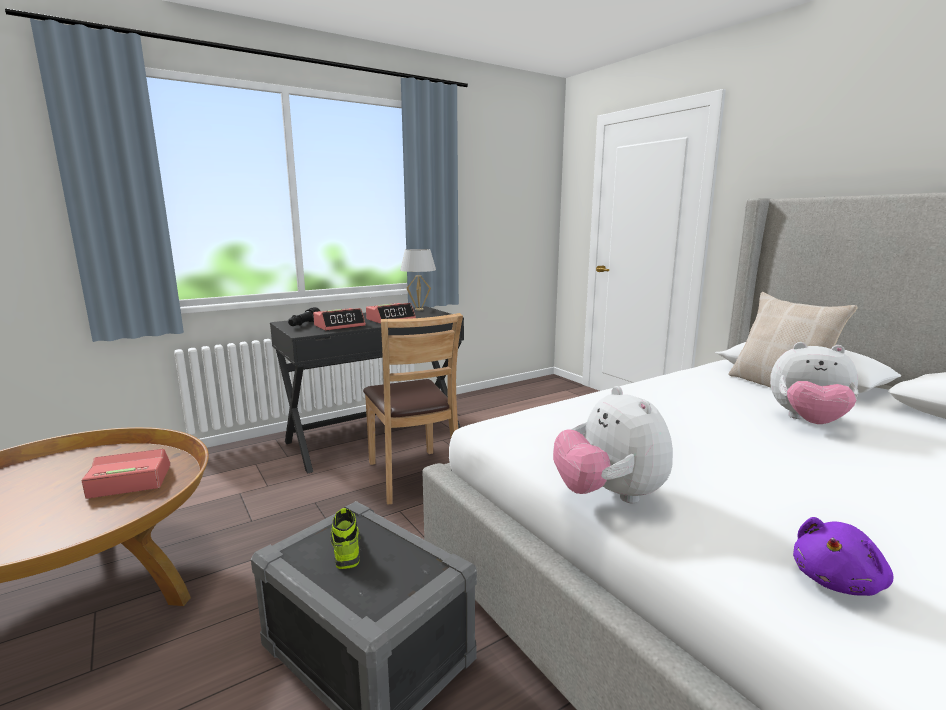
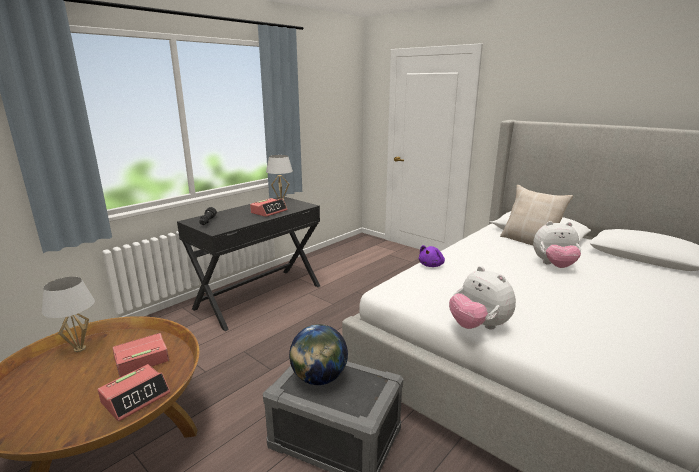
camera: 15 degrees left, 5 degrees up
(77, 459) = (80, 349): none -> white table lamp
(340, 326) = (236, 221): alarm clock -> alarm clock (136, 398)
(345, 547) = (319, 378): shoe -> globe
(413, 476) = (302, 322): brown chair -> none
(837, 581) = (599, 355): purple plush toy -> purple plush toy (431, 265)

